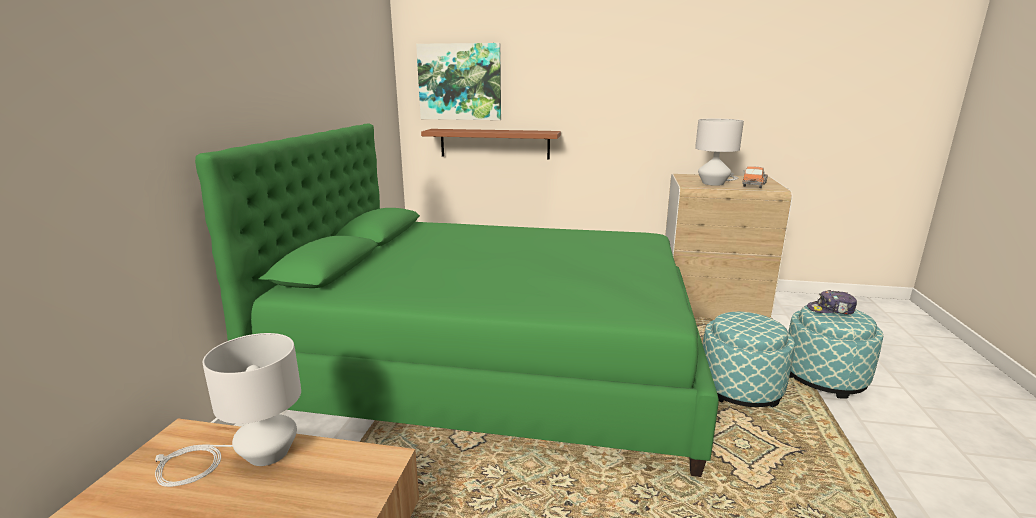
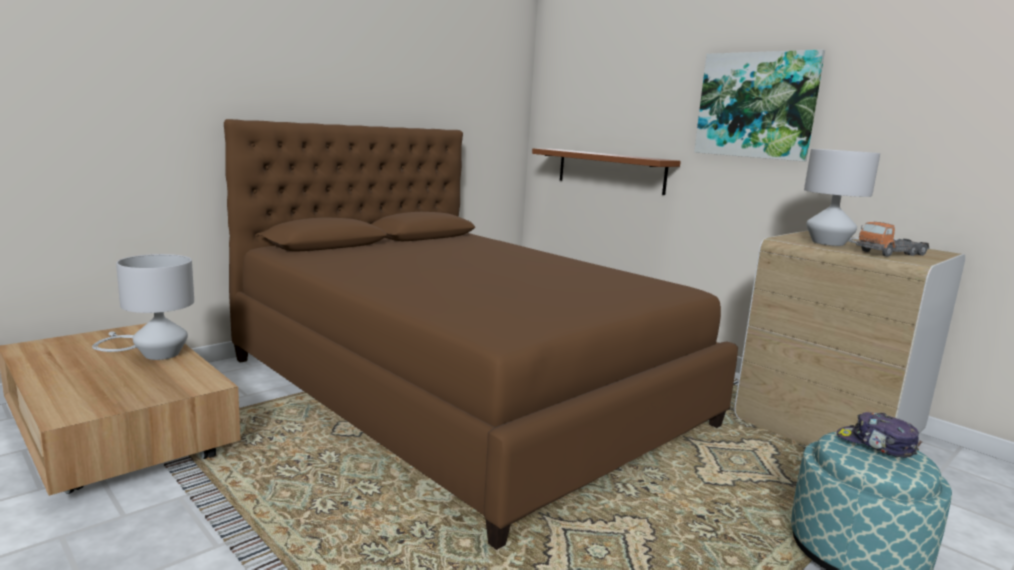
camera: 35 degrees right, 5 degrees down
(460, 82) = (585, 98): picture -> picture (756, 105)
(493, 364) = (462, 390): green bed -> brown bed
(740, 388) = (696, 511): ottoman -> none

